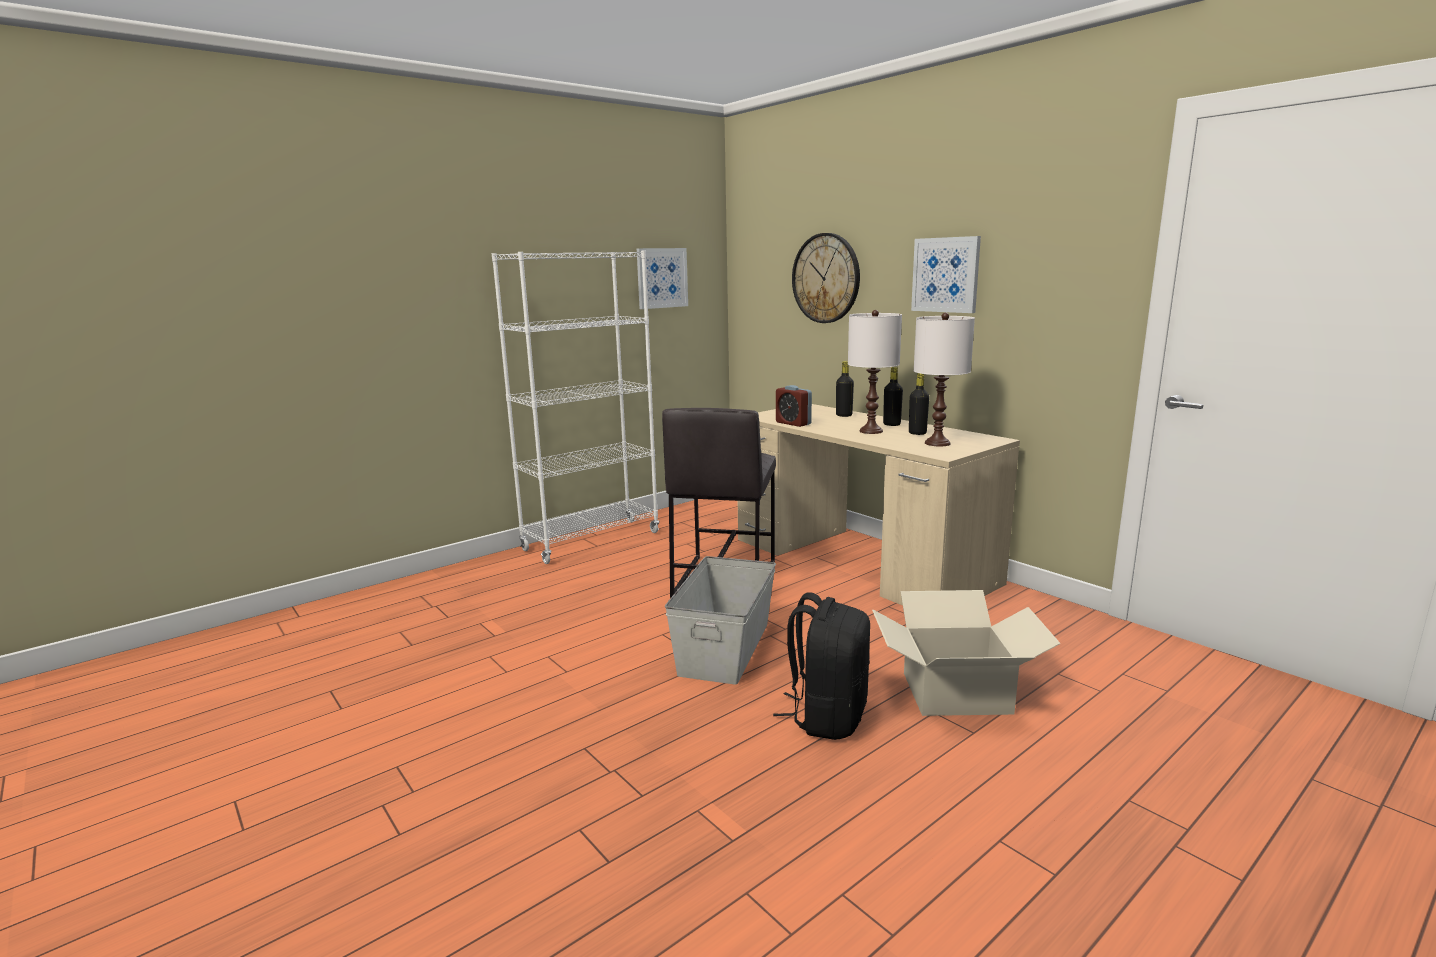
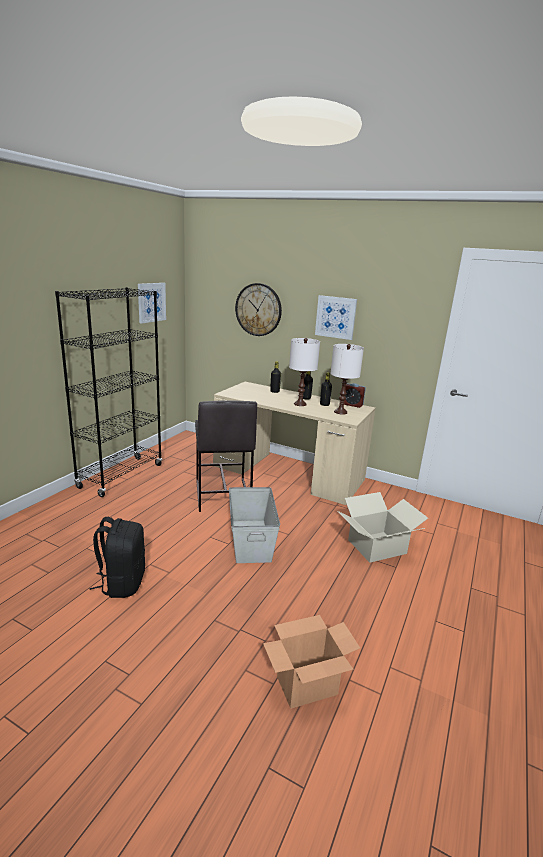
camera: 25 degrees left, 5 degrees up
(591, 541) = (121, 476): white bookcase -> black bookcase
(661, 881) = (306, 686): none -> cardboard box
(793, 423) = (253, 399): alarm clock -> alarm clock (352, 405)
(827, 716) = (327, 572): black backpack -> black backpack (122, 583)

